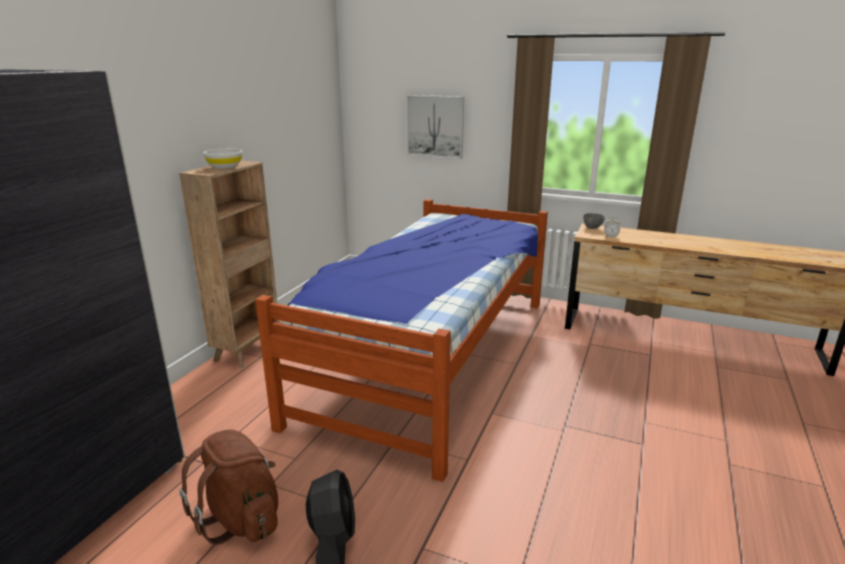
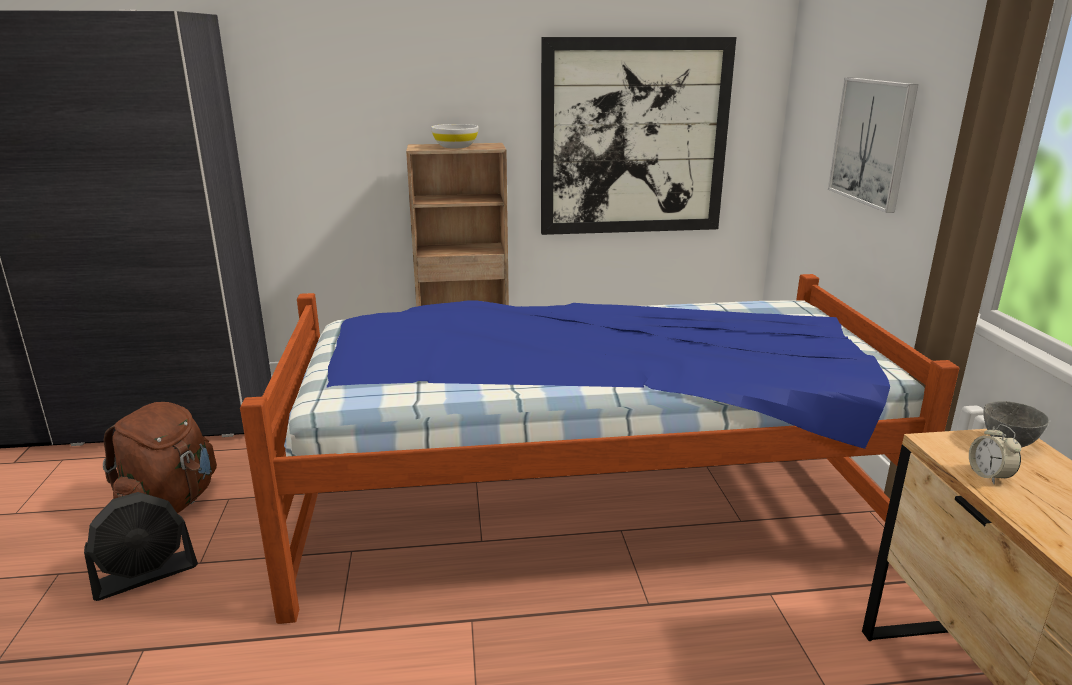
camera: 60 degrees right, 0 degrees up
(290, 143) = (634, 138): none -> picture

